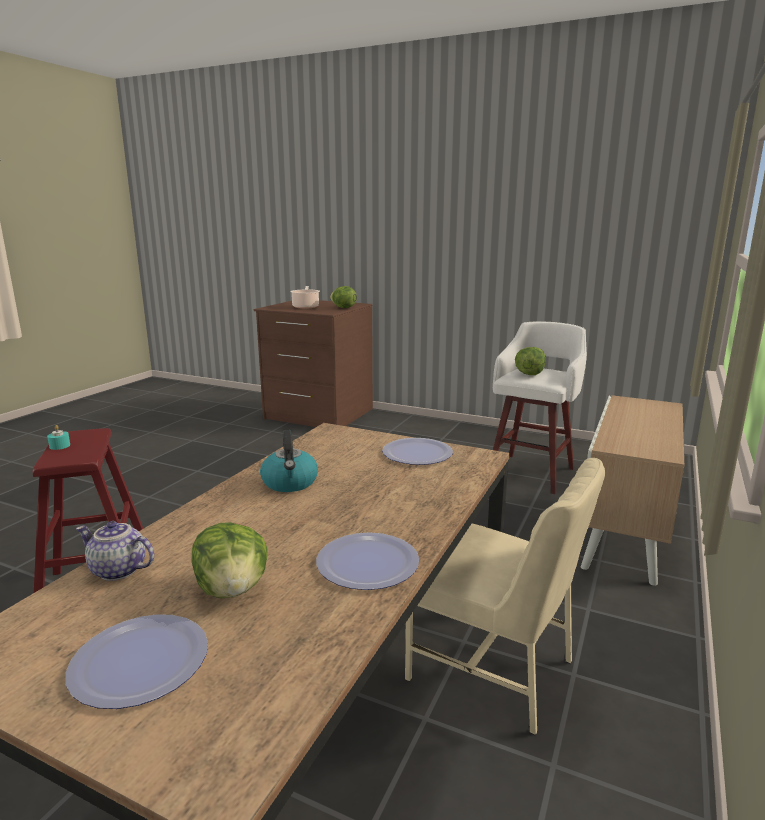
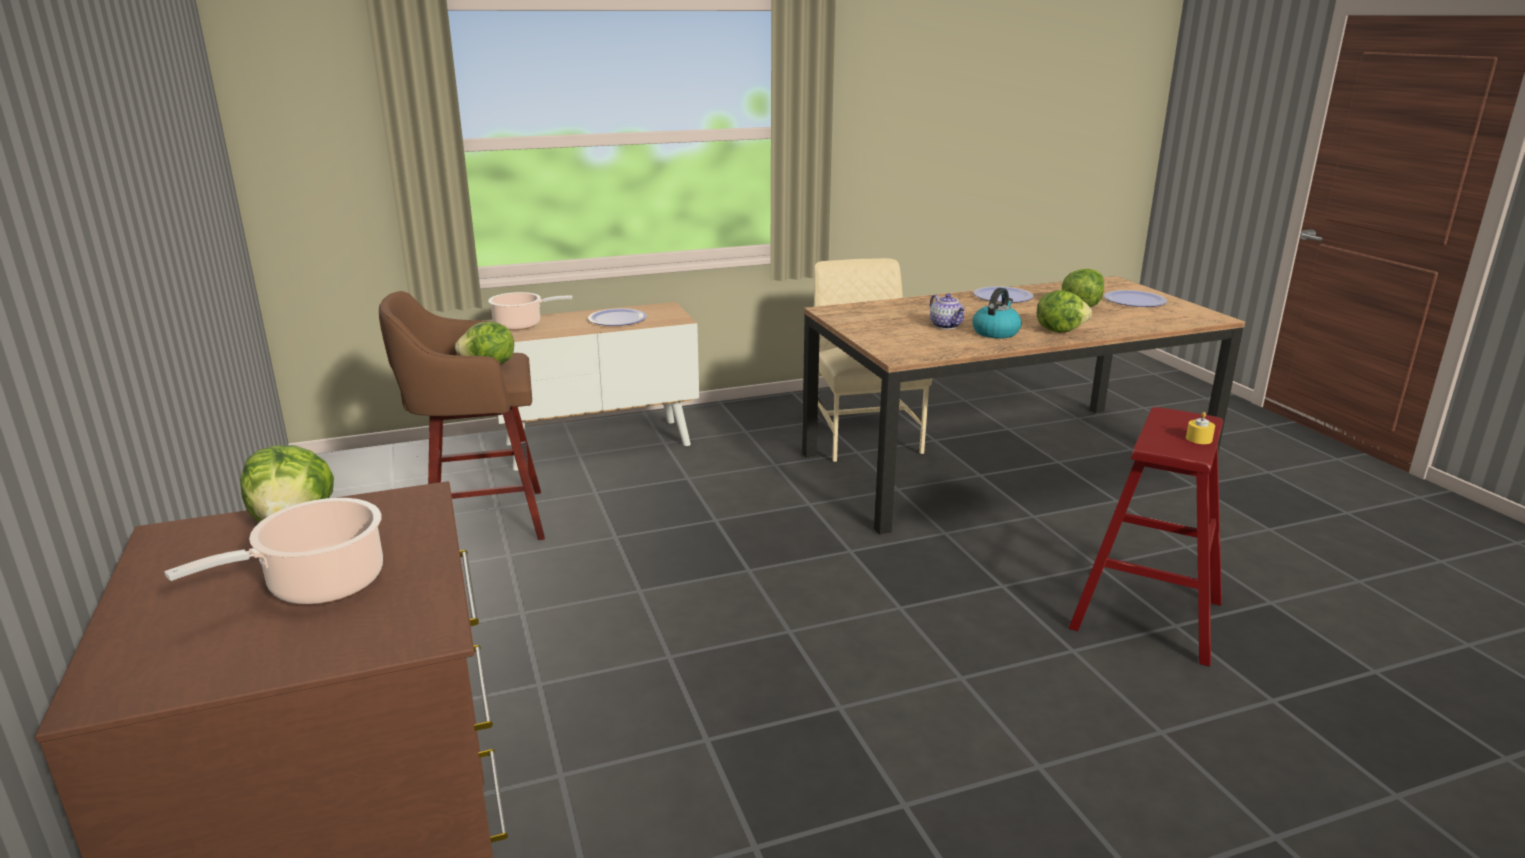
camera: 135 degrees left, 5 degrees up
(59, 446) = (1199, 439): turquoise candle -> yellow candle
(117, 571) = (1141, 324): teapot -> teapot (946, 326)
(225, 512) = (1059, 330): none -> lettuce
(417, 453) = (868, 323): plate -> plate (617, 319)
(532, 472) = (481, 520): white stool -> brown stool
(651, 407) = (521, 325): none -> cooking pot

